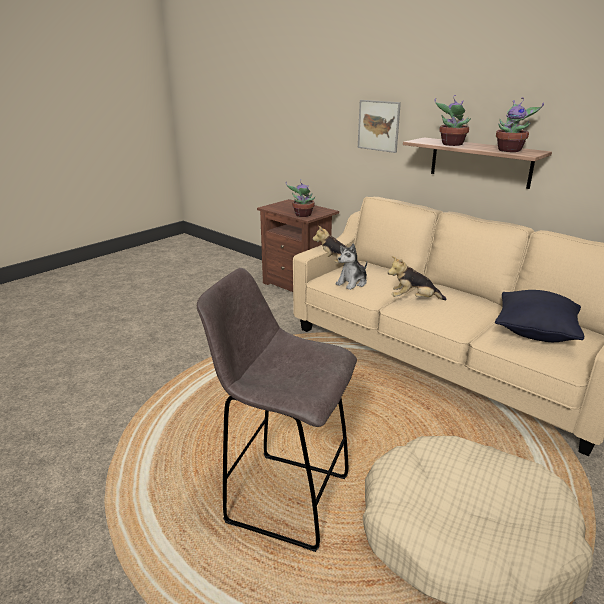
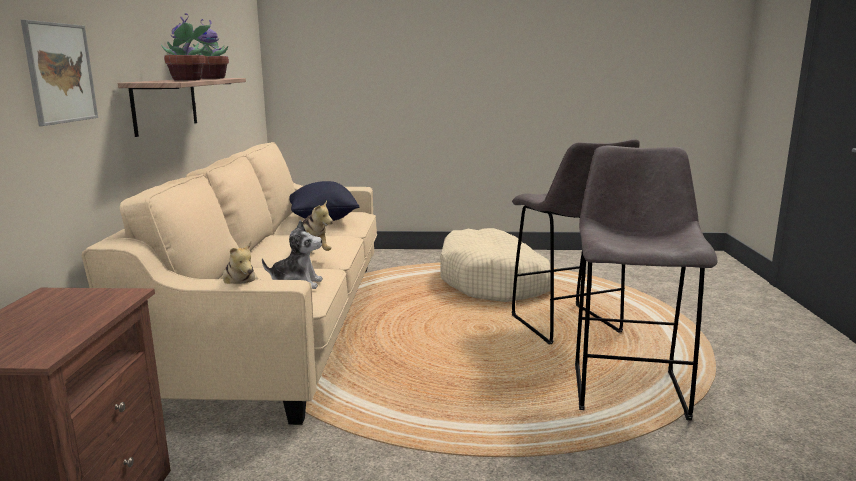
camera: 130 degrees left, 10 degrees down
(169, 445) = (628, 388): none -> grey stool
(302, 215) = (108, 302): potted plant -> none

